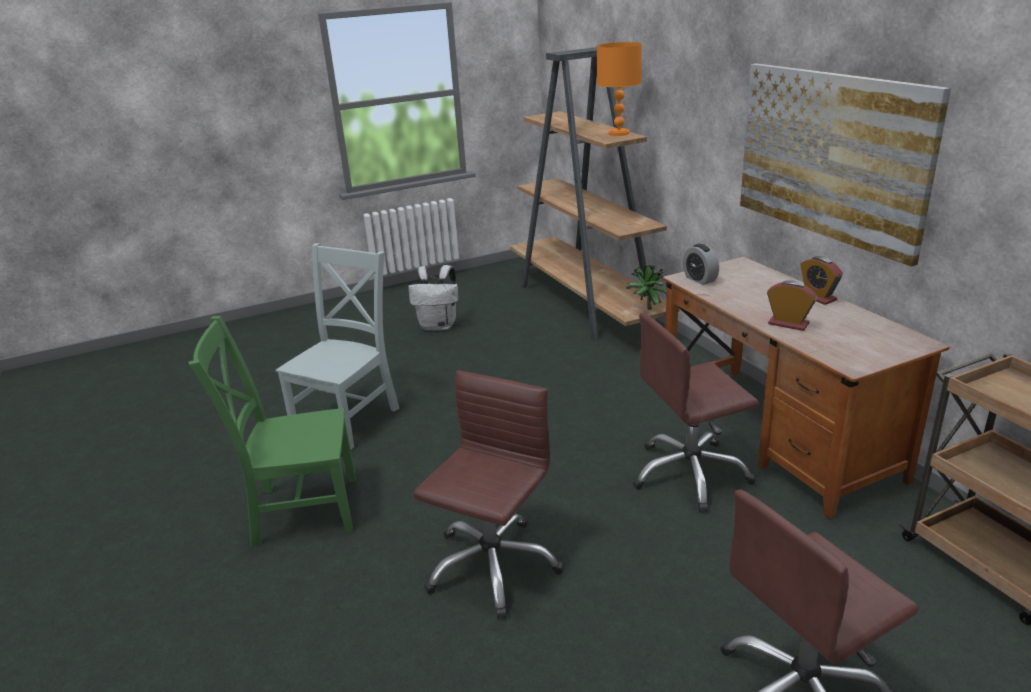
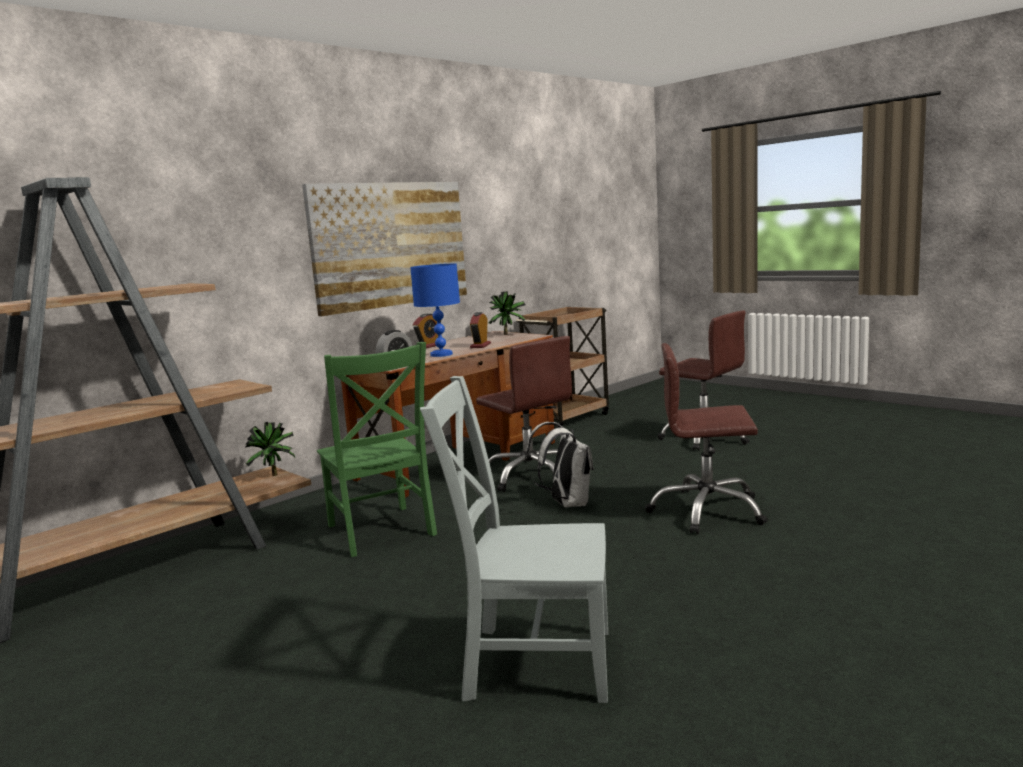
camera: 110 degrees left, 15 degrees down
(300, 510) = (749, 618): green chair -> green chair (381, 532)
(439, 326) = (164, 685): white backpack -> white backpack (566, 504)
(618, 133) = (158, 286): orange table lamp -> none
(737, 300) = (441, 354): none -> blue table lamp
(888, 349) = (508, 334): none -> potted plant

